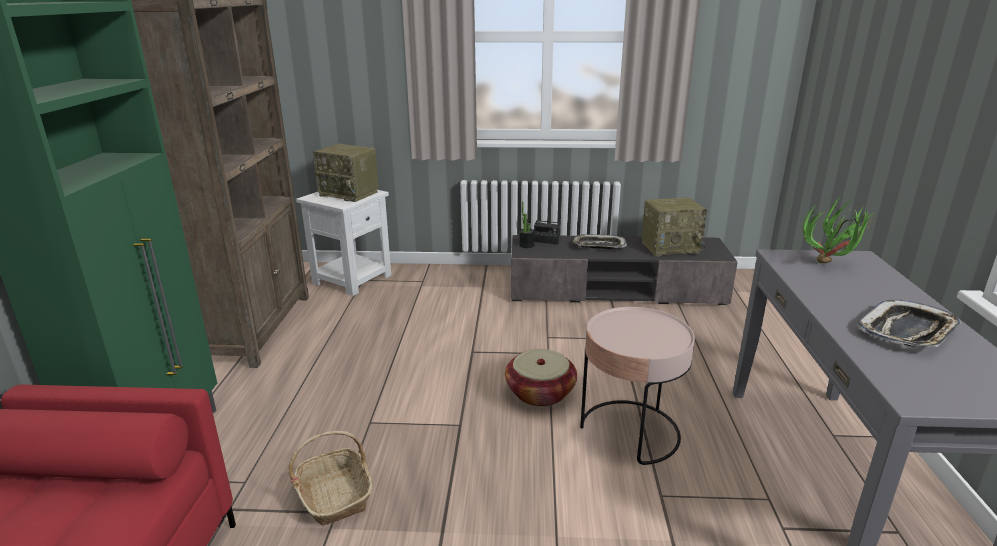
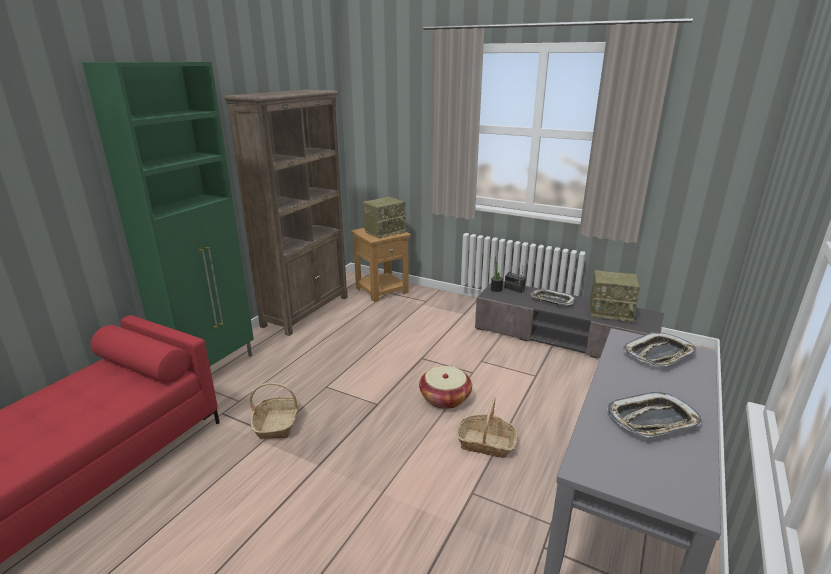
camera: 25 degrees right, 0 degrees up
(350, 194) = (385, 232): radio -> radio turned 90 degrees counterclockwise
(352, 279) = (382, 290): white side table -> brown side table
(630, 431) = (486, 443): pink side table -> basket
(831, 265) = (658, 354): potted plant -> tray

